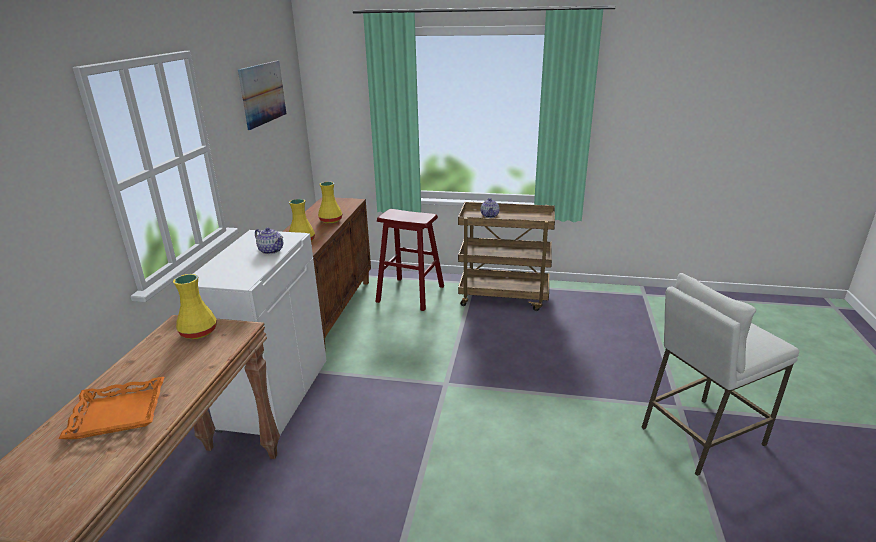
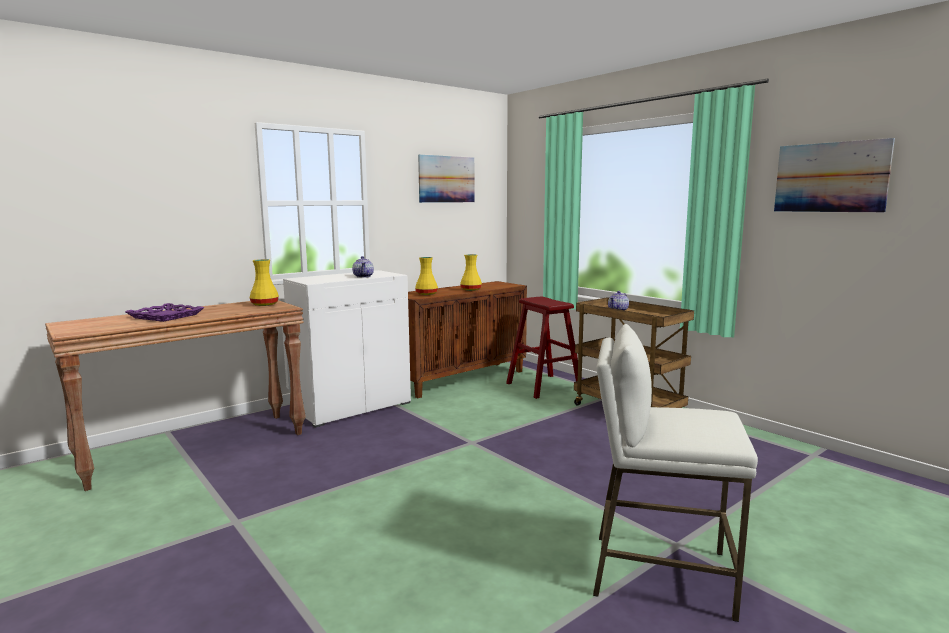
camera: 40 degrees right, 15 degrees down
(118, 413) = (166, 316): orange tray -> purple tray
(654, 91) = (830, 177): none -> picture

